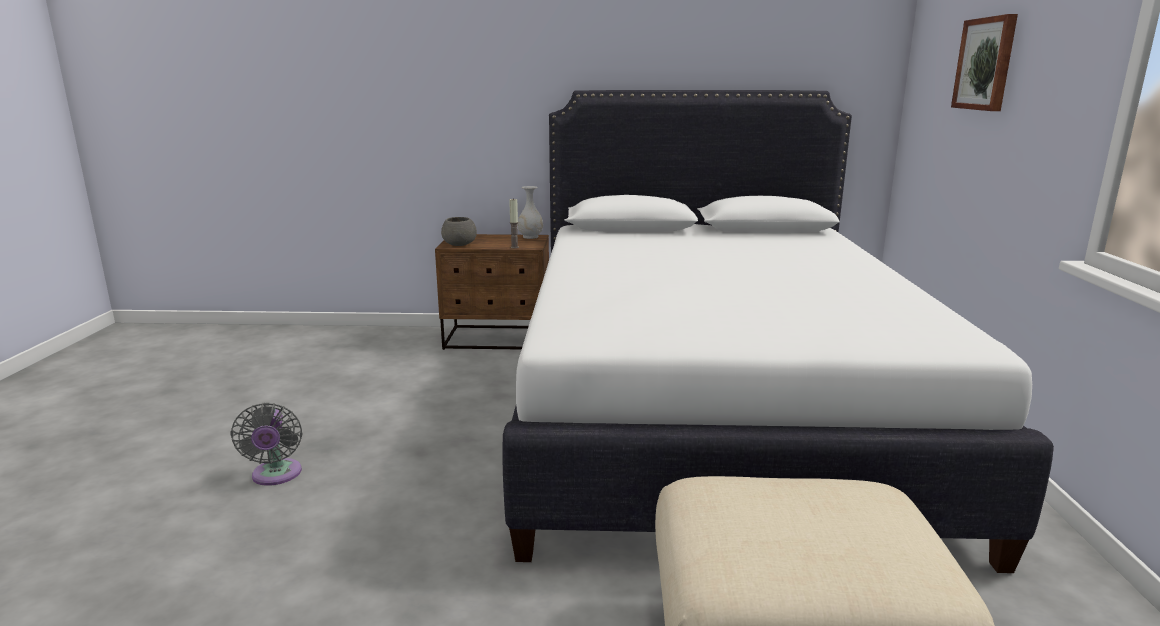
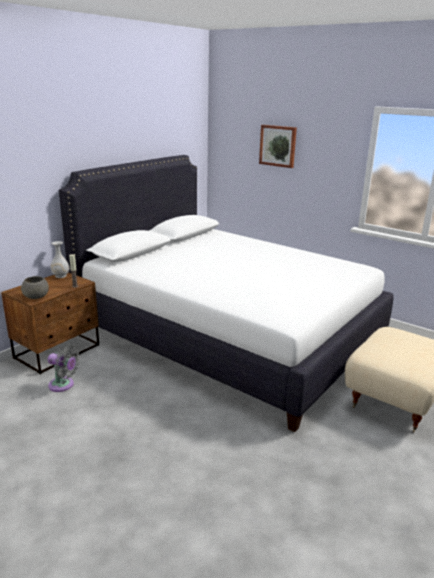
camera: 55 degrees left, 5 degrees up
(276, 476) = (131, 487): grey fan -> grey fan (63, 385)

